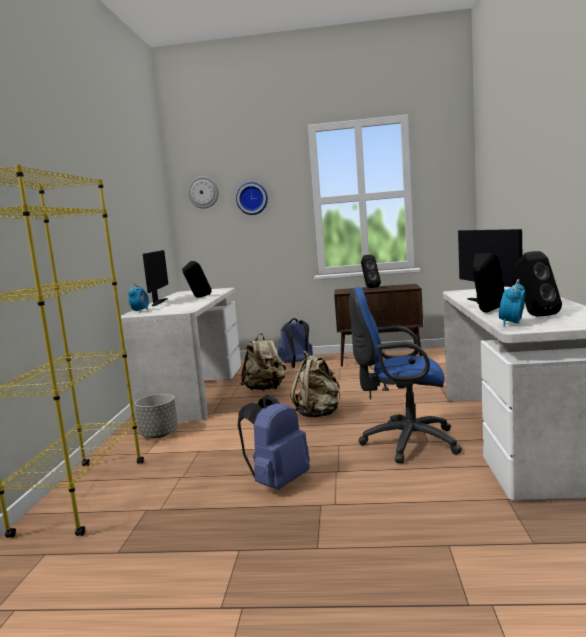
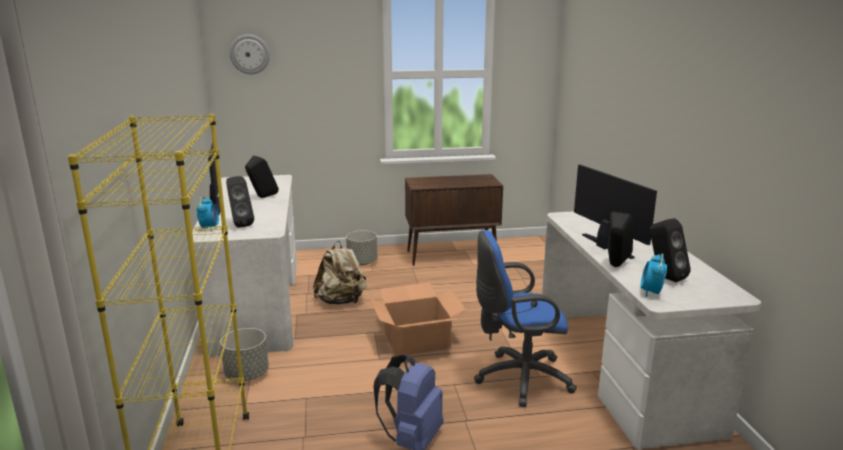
camera: 15 degrees left, 10 degrees up
(252, 198) = (311, 66): wall clock -> none
(297, 365) = (362, 262): blue backpack -> grey planter
(318, 414) = (416, 339): beige backpack -> cardboard box
(369, 288) = (445, 179): black speaker -> black speaker (239, 224)

